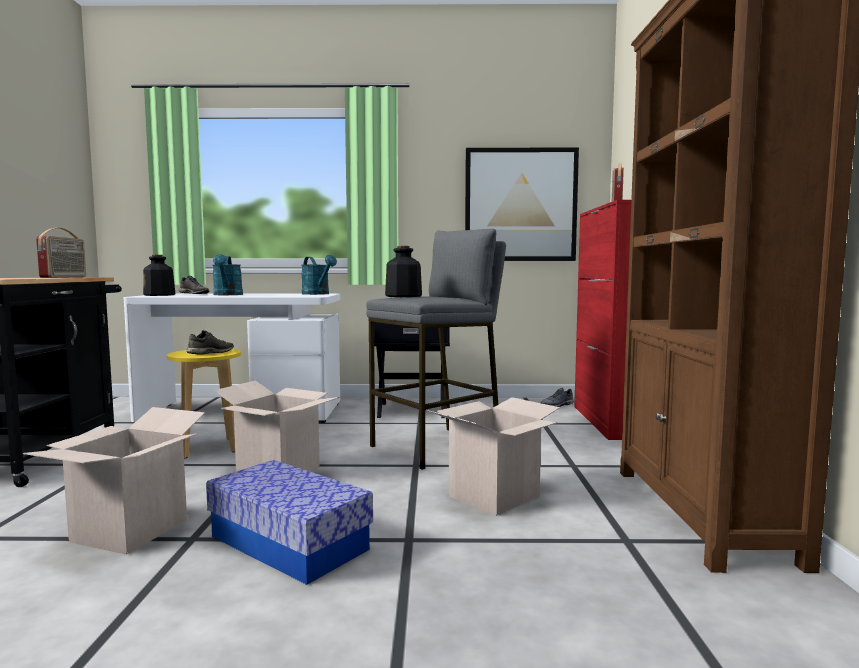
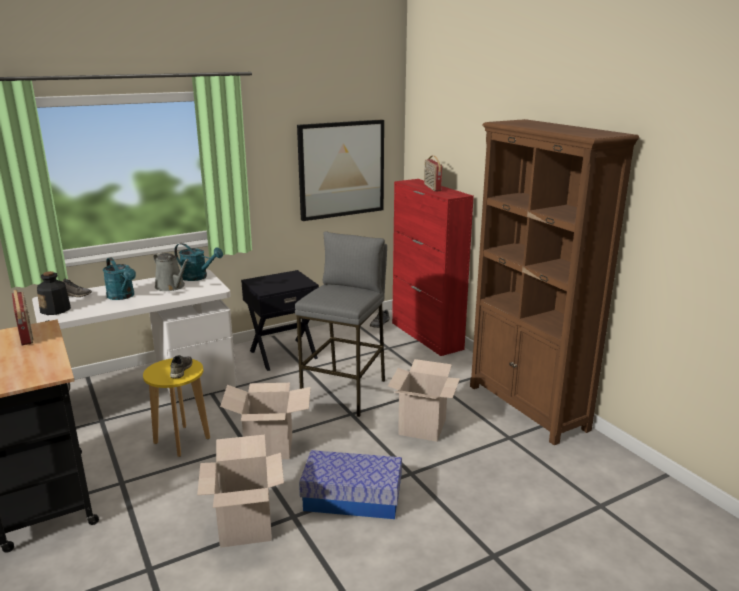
camera: 30 degrees left, 15 degrees up
(281, 294) = (171, 287): none -> grey watering can
(403, 296) = (323, 296): bottle -> none

